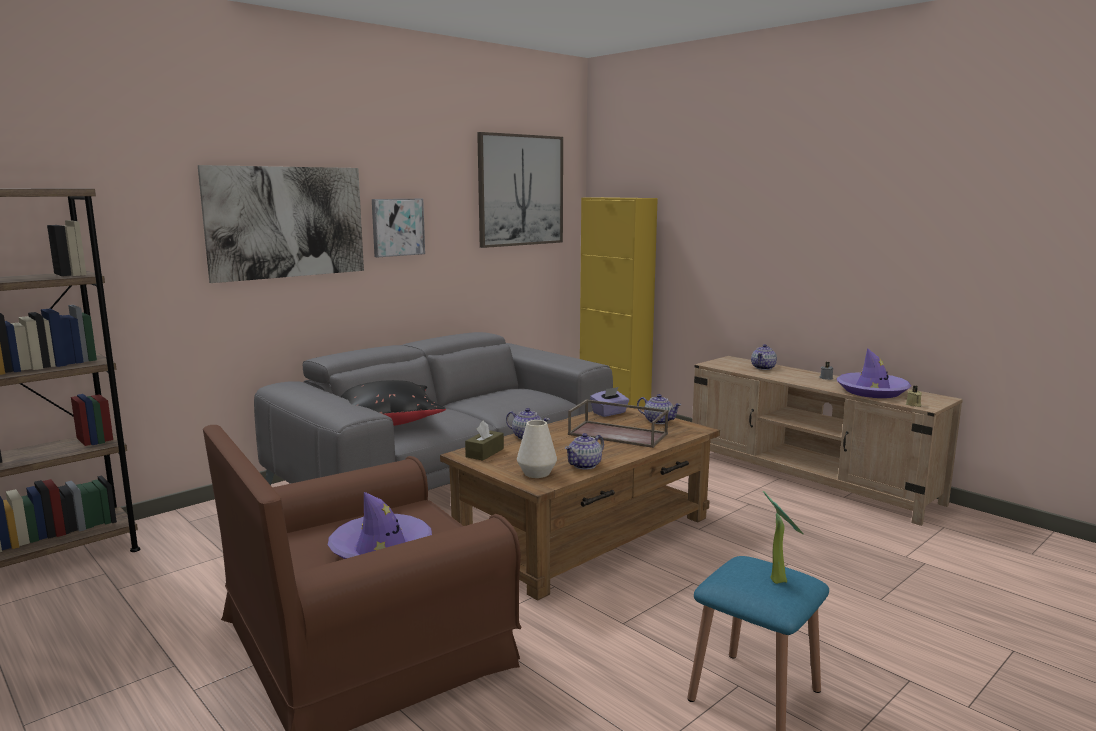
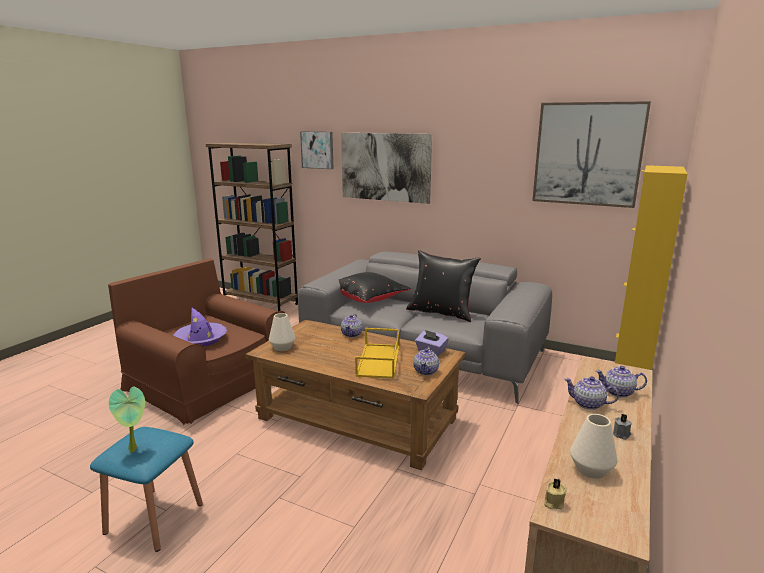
camera: 70 degrees right, 5 degrees up
(397, 227) = (459, 176): picture -> picture (317, 150)
(484, 453) = (313, 328): brown tissue box -> none
(487, 399) = (441, 312): none -> black pillow
(585, 465) = (304, 359): teapot -> teapot (588, 404)
(619, 434) = (379, 361): brown tray -> yellow tray
(872, 391) = (591, 469): purple hat -> white vase

